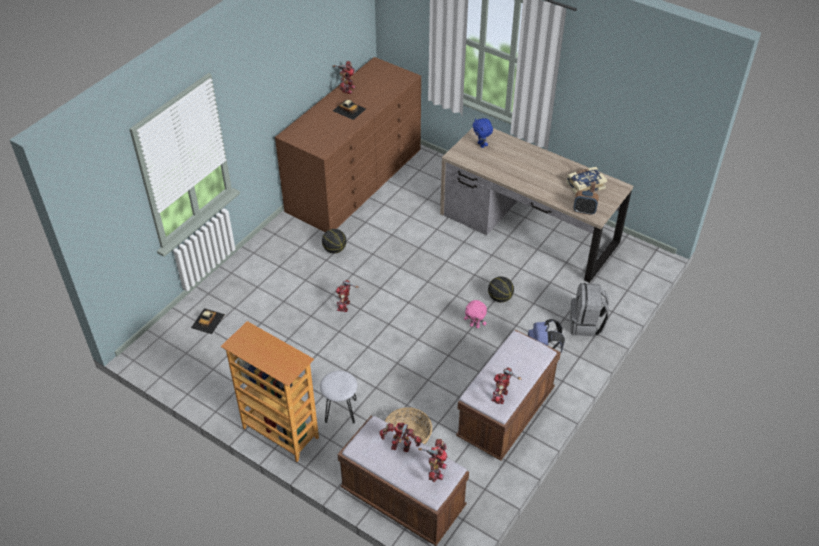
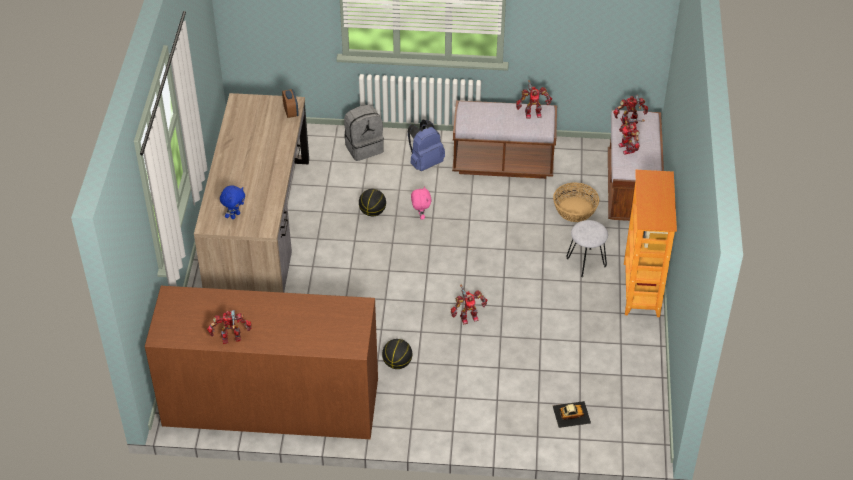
camera: 120 degrees left, 0 degrees up
(349, 109) = (271, 318): toy car -> none
(585, 185) = (251, 123): book -> none

